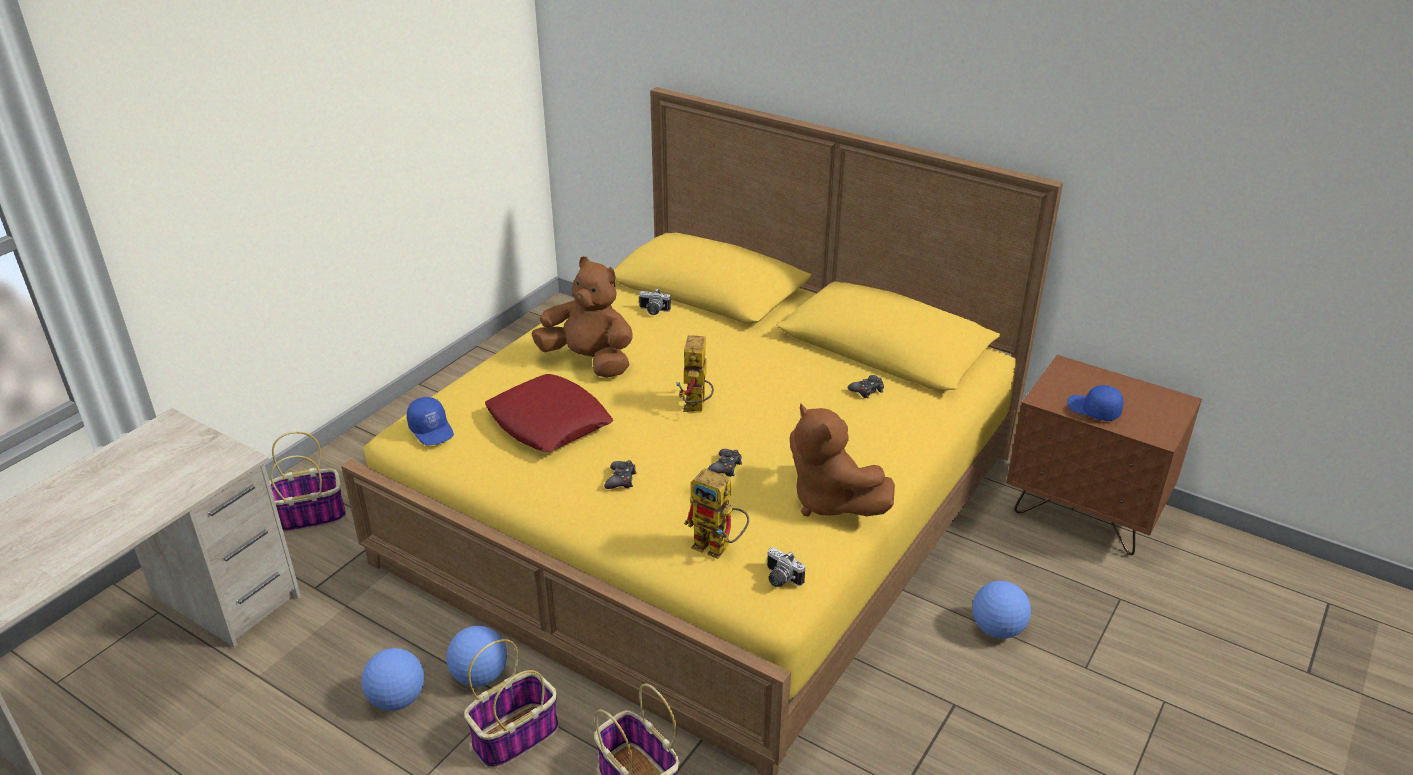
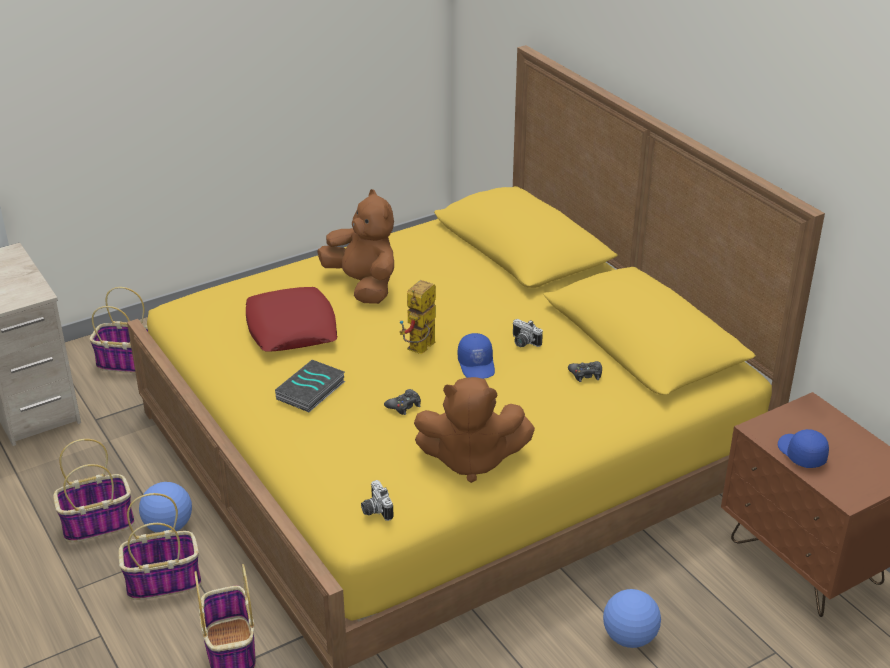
camera: 25 degrees right, 0 degrees up
(397, 699) = (99, 523): football -> basket
(432, 430) = (198, 310): blue cap -> blue cap (477, 365)
(621, 479) = (311, 391): black game controller -> book
(653, 311) = (452, 255): camera -> camera (523, 343)
(719, 547) = (346, 469): toy robot -> none
(830, 501) = (471, 460): brown plush toy -> brown plush toy turned 75 degrees counterclockwise

